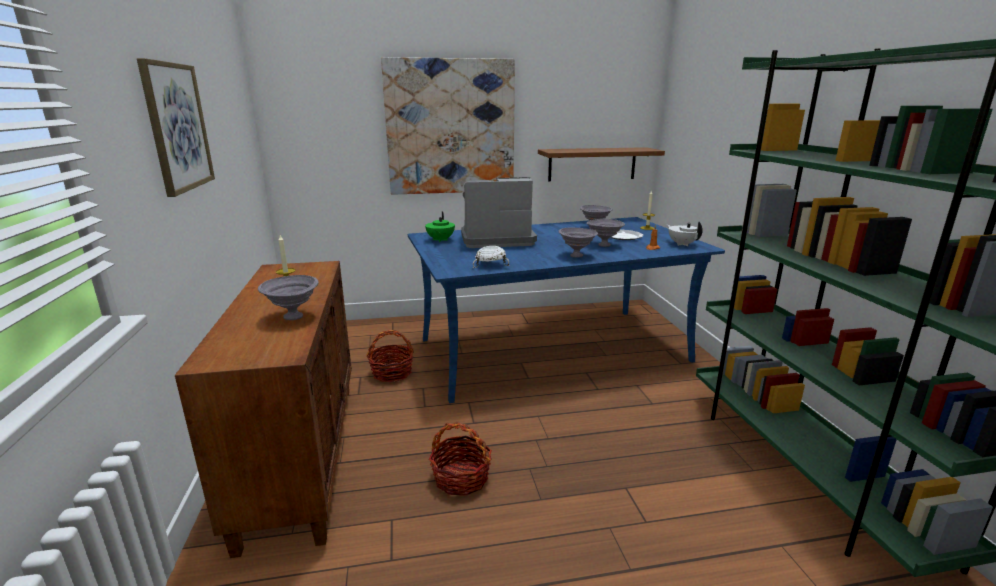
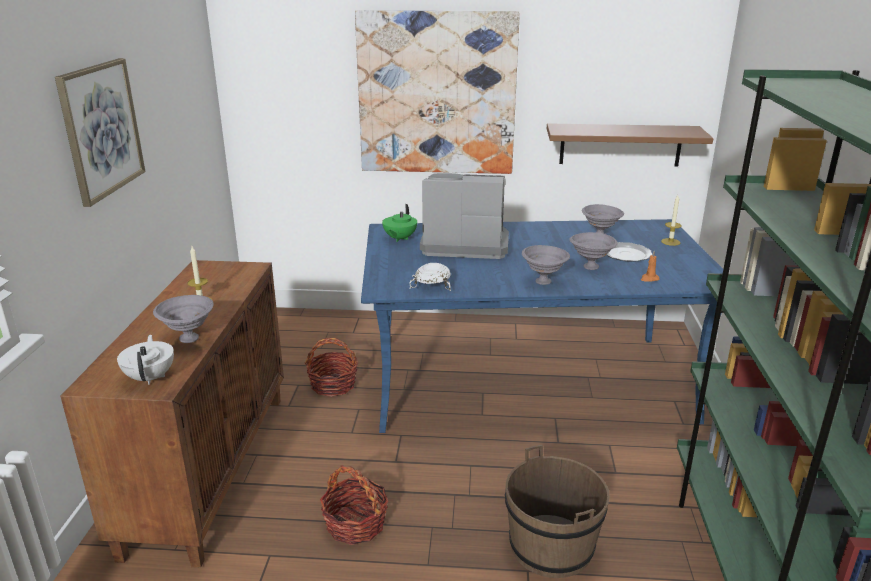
camera: 15 degrees right, 5 degrees up
(634, 465) = (551, 547): none -> brown bucket
(682, 244) = (695, 276): white teapot -> white teapot (151, 377)

